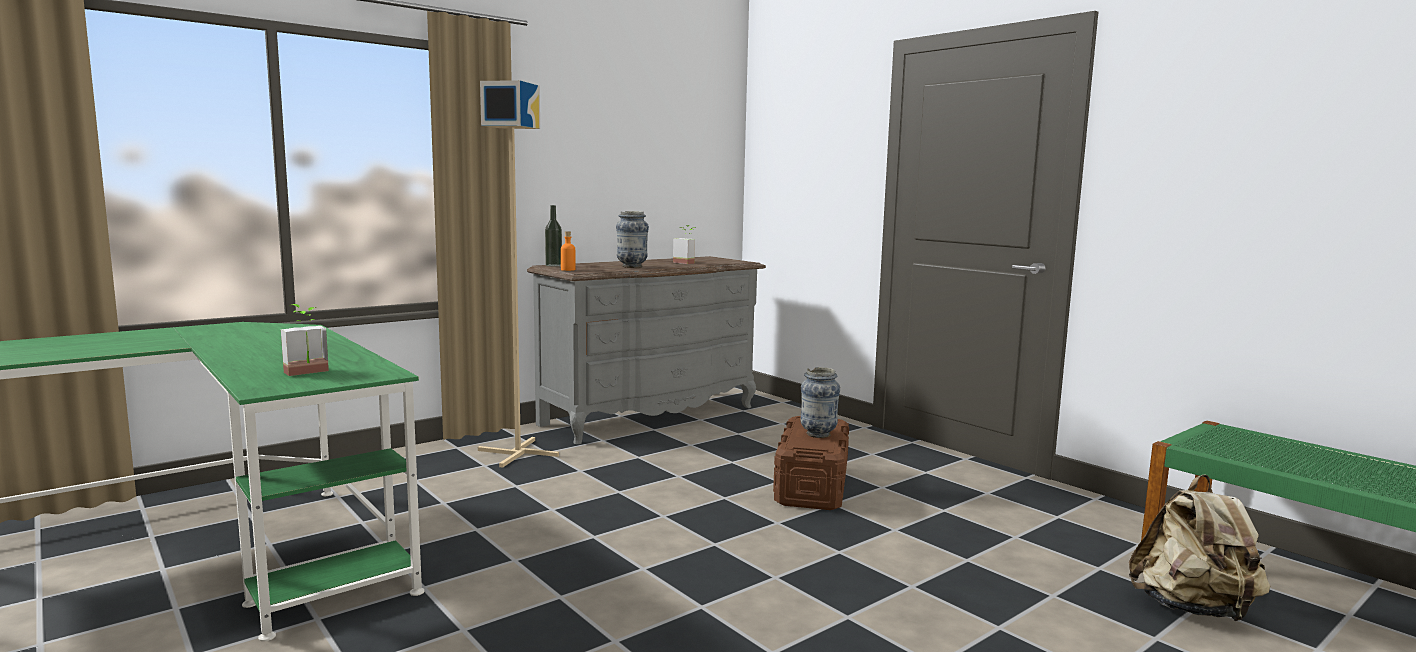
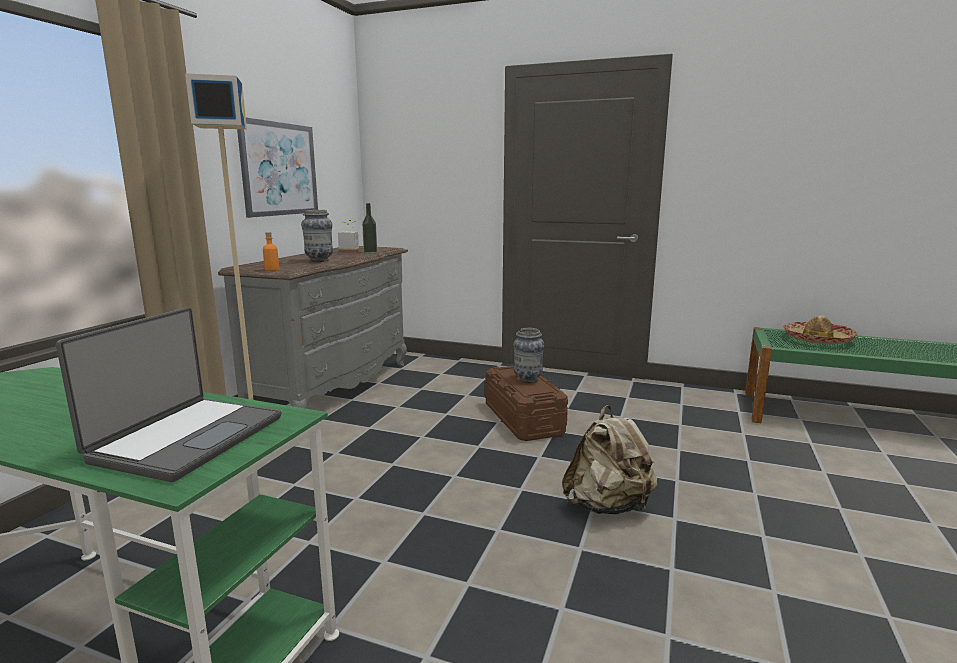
camera: 30 degrees left, 5 degrees up
(308, 373) = (187, 438): potted plant -> laptop
(553, 265) = (244, 266): bottle -> bottle (370, 253)
(621, 167) = (279, 169): none -> picture
(1193, 609) = (813, 446): beige backpack -> beige backpack (608, 506)
(1281, 451) = (817, 340): none -> hat

